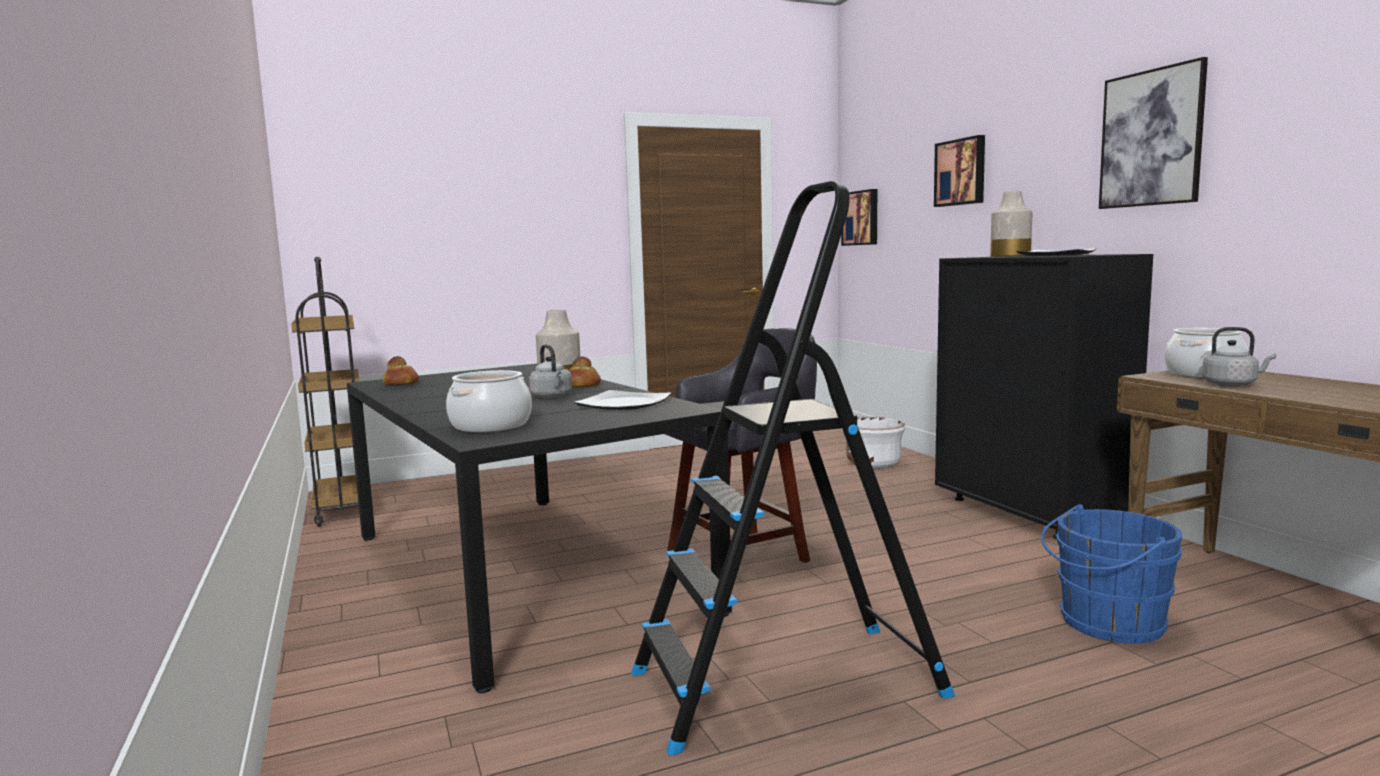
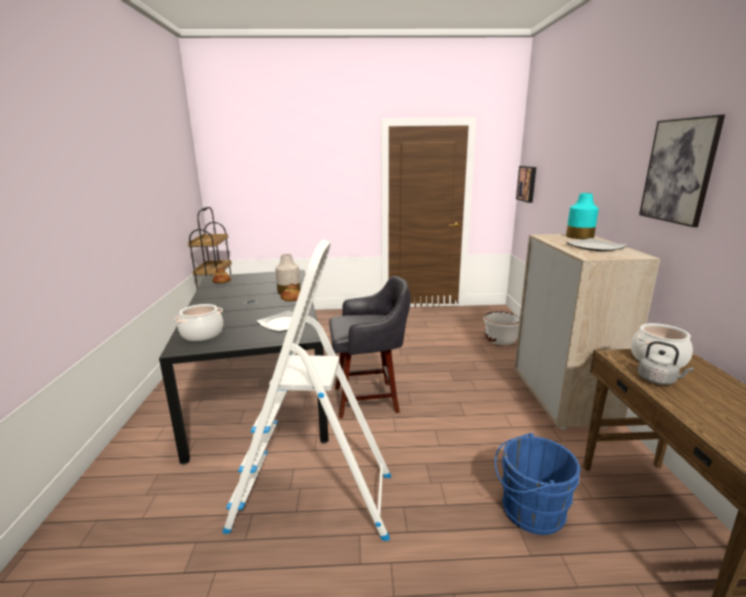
camera: 20 degrees right, 10 degrees up
(552, 396) = (264, 308): grey kettle -> none
(784, 684) = (312, 502): black step ladder -> white step ladder
(961, 172) = (575, 167): picture -> none
(1010, 255) = (580, 236): beige vase -> turquoise vase
(1029, 512) = (562, 401): black cabinet -> beige cabinet

